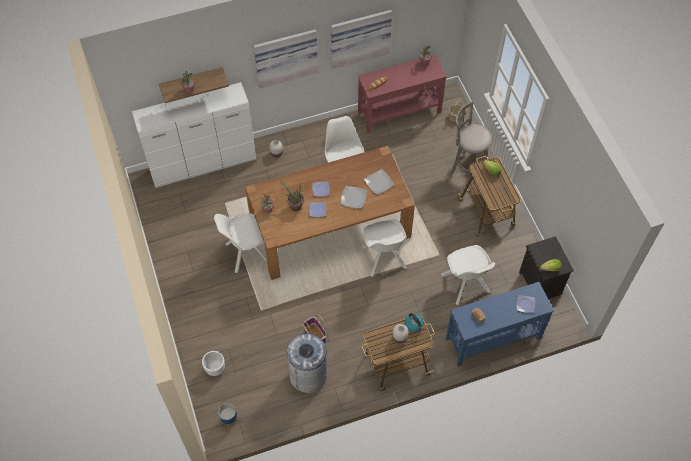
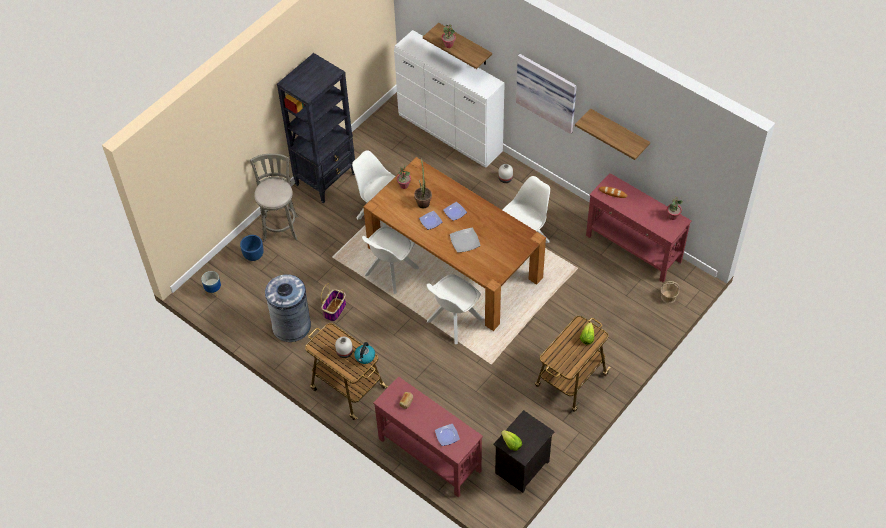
camera: 60 degrees right, 5 degrees down
(177, 274) = (326, 179): none -> black bookcase
(215, 369) = (253, 255): white planter -> blue planter
(359, 37) = (619, 132): picture -> shelf
(379, 183) = (497, 251): plate -> none
(465, 284) = (473, 403): white chair -> white chair (390, 272)
(466, 167) = (613, 337): grey stool -> grey stool (280, 226)
(492, 338) = (429, 454): blue console table -> red console table

